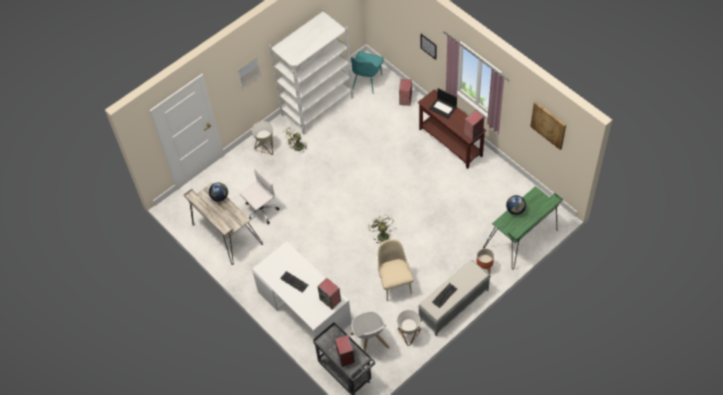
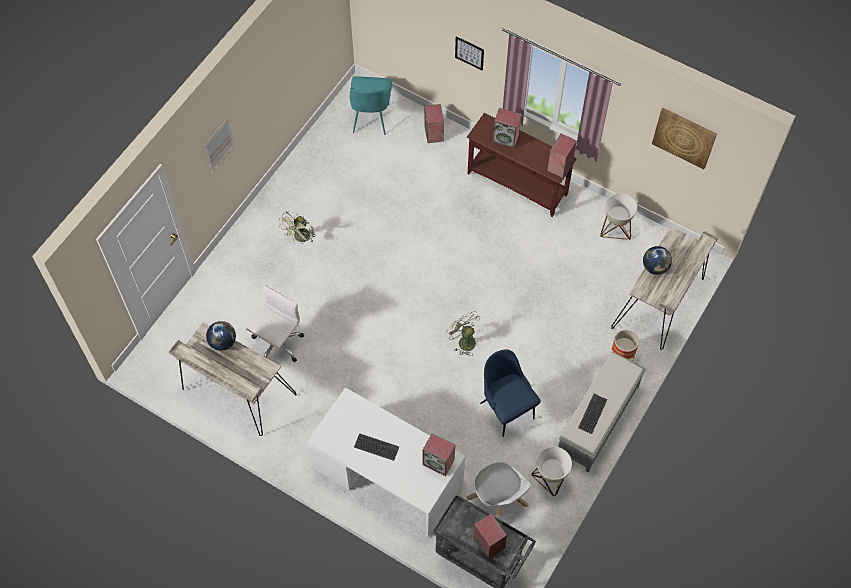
camera: 20 degrees left, 5 degrees up
(266, 147) = (254, 246): planter -> planter (615, 230)
(317, 106) = (310, 168): white bookcase -> none
(394, 285) = (506, 410): beige chair -> blue chair
(443, 108) = (506, 138): laptop -> speaker
(522, 239) = (660, 303): green desk -> beige desk

